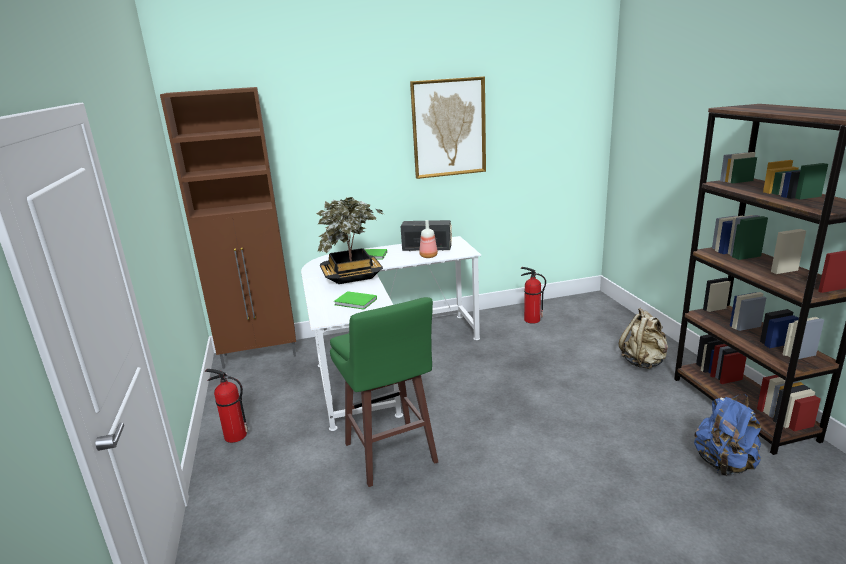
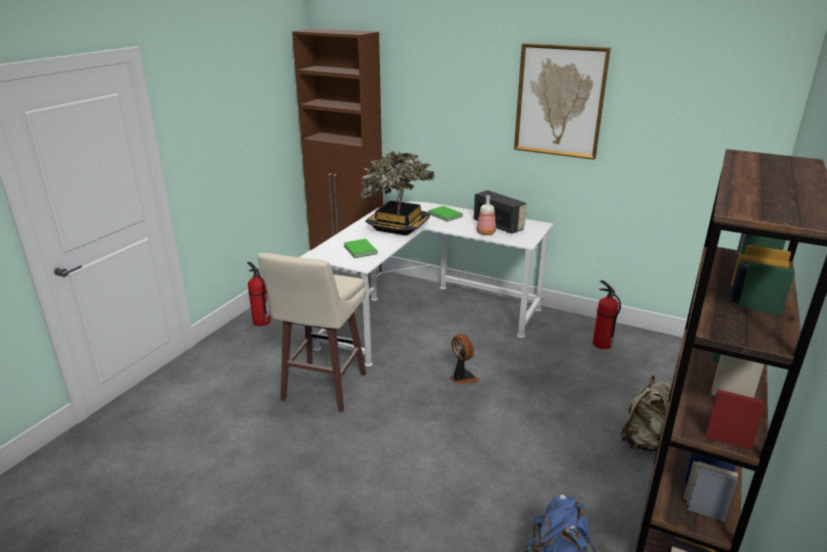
camera: 40 degrees right, 5 degrees up
(390, 455) = (322, 388): green stool -> beige stool
(483, 385) = (462, 377): none -> fan

